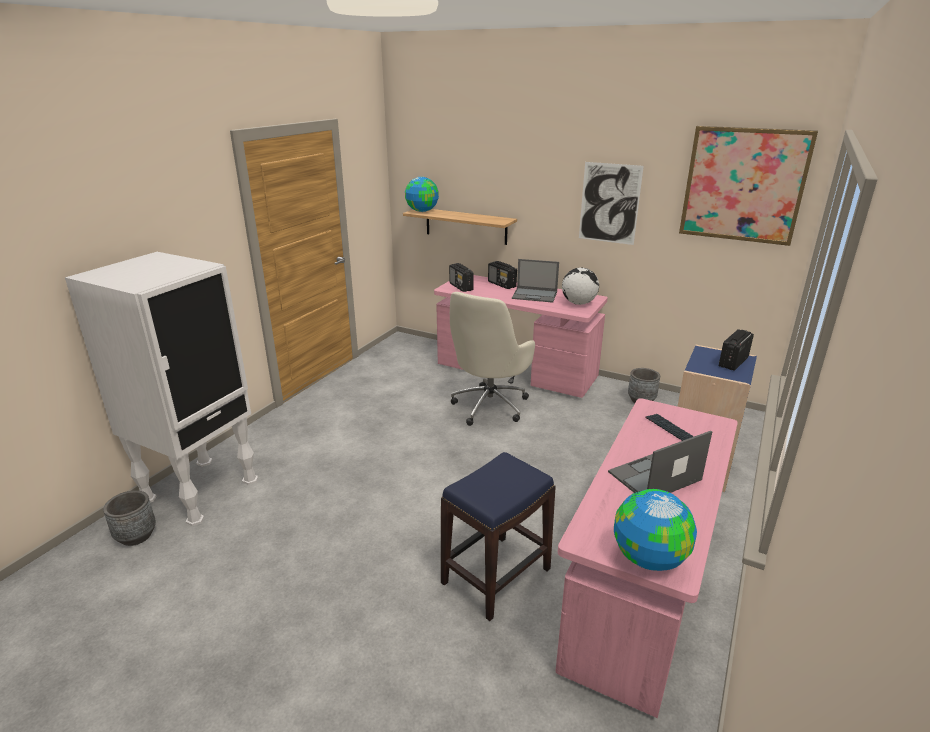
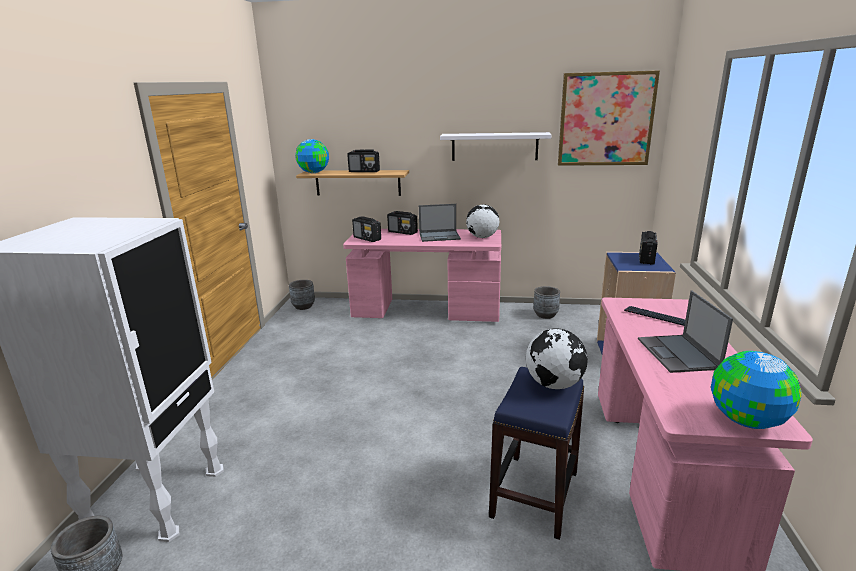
camera: 20 degrees left, 5 degrees down
(402, 344) = (303, 306): none -> grey planter
(470, 215) = (364, 171): none -> radio
(489, 406) = (423, 345): beige office chair -> none
(518, 477) = (554, 384): none -> globe
(609, 203) = (494, 146): picture -> white shelf
(654, 476) = (678, 354): laptop -> laptop turned 45 degrees counterclockwise

